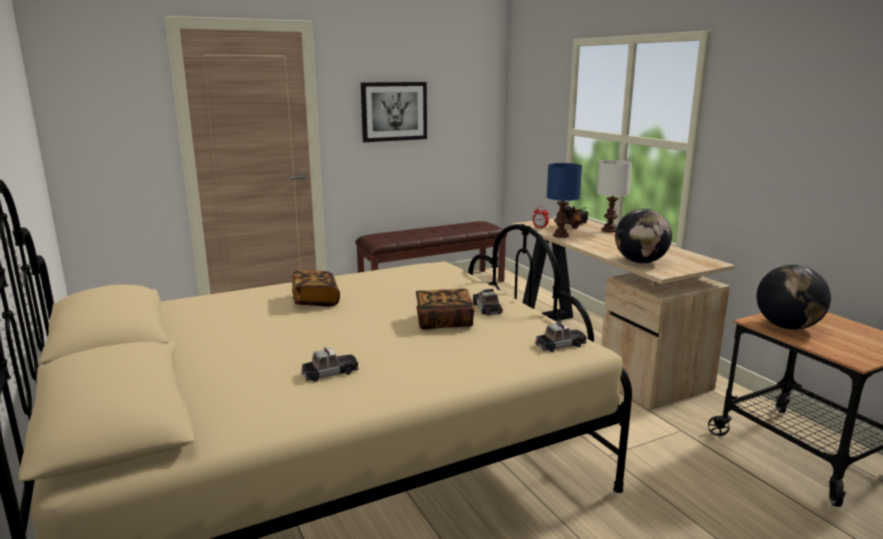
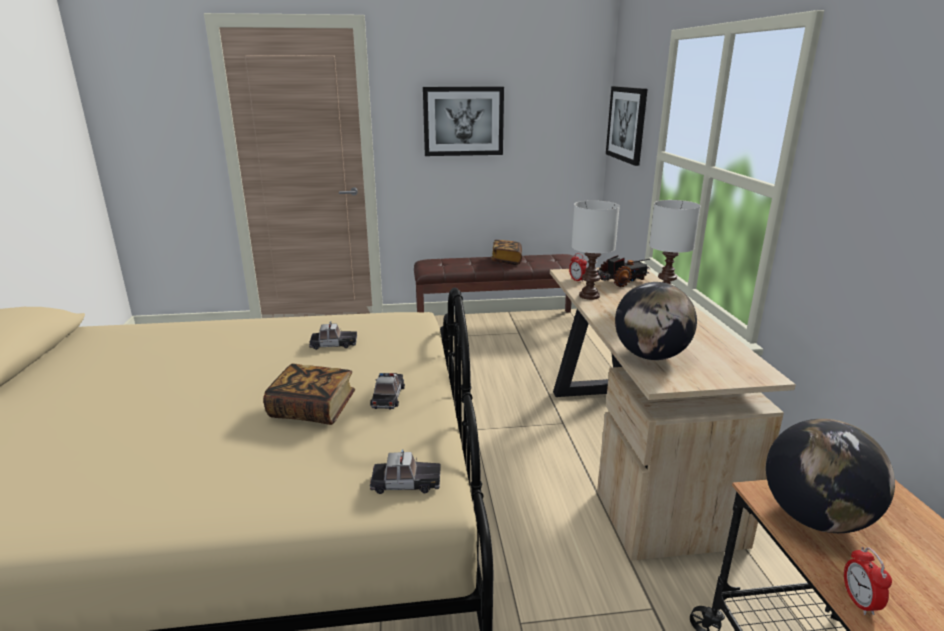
camera: 20 degrees right, 5 degrees up
(315, 300) = (222, 350): book -> book (506, 260)
(330, 372) = (93, 466): toy car -> toy car (333, 344)
(528, 110) = (627, 124): none -> picture
(560, 235) = (588, 296): blue table lamp -> white table lamp
(834, 352) = (859, 602): none -> alarm clock

